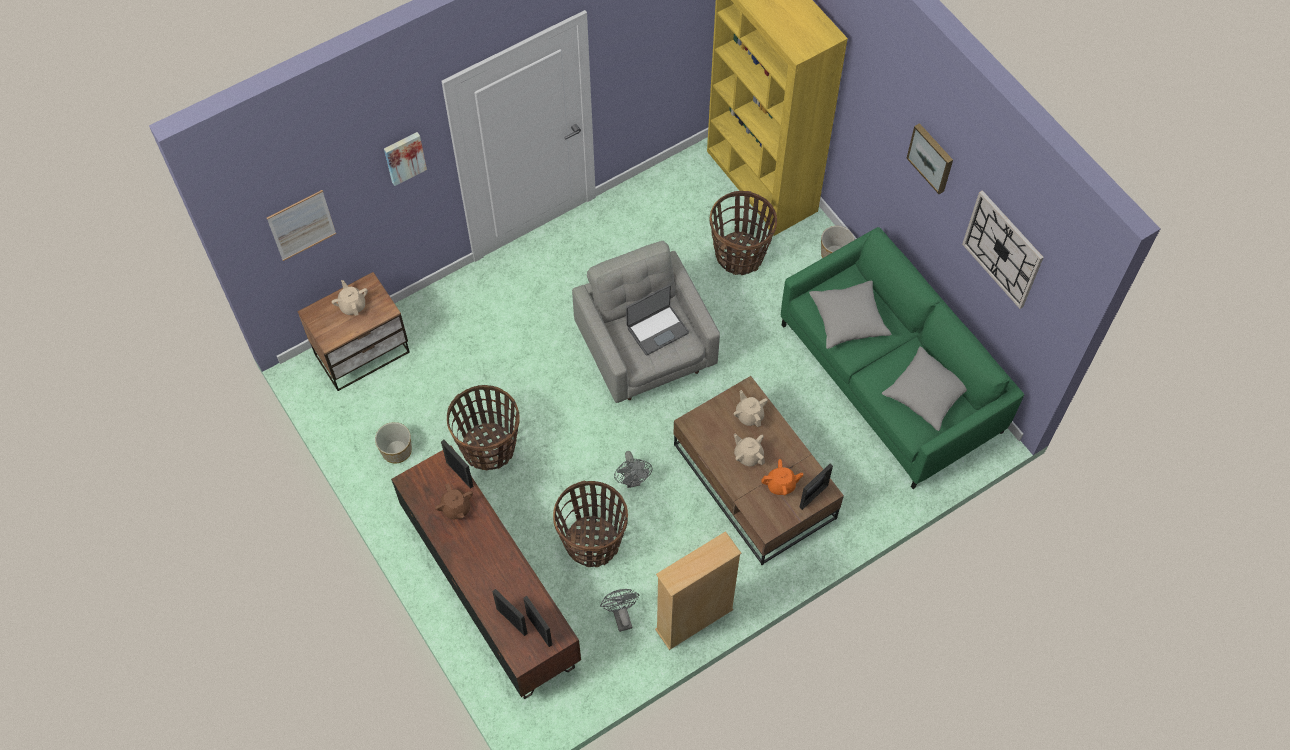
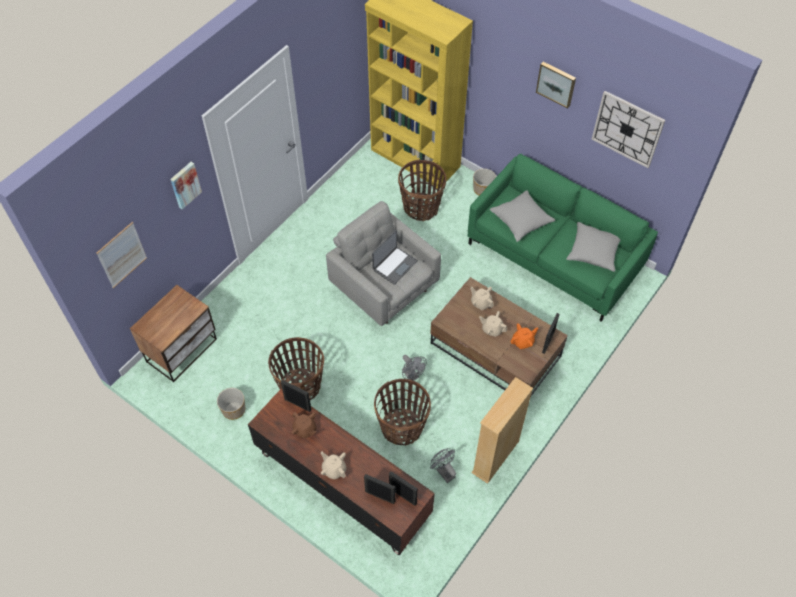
camera: 20 degrees left, 5 degrees down
(352, 305) = (170, 312): beige teapot -> beige teapot (334, 469)

